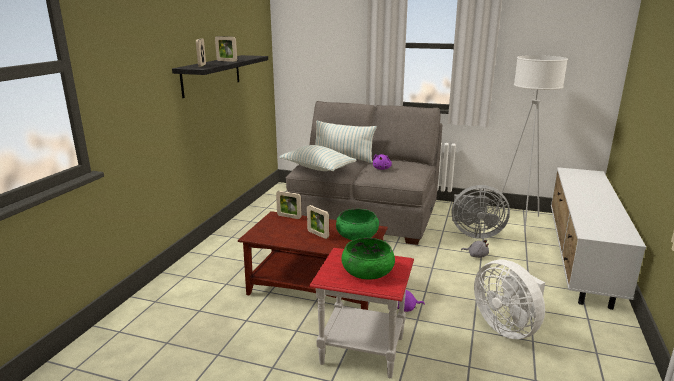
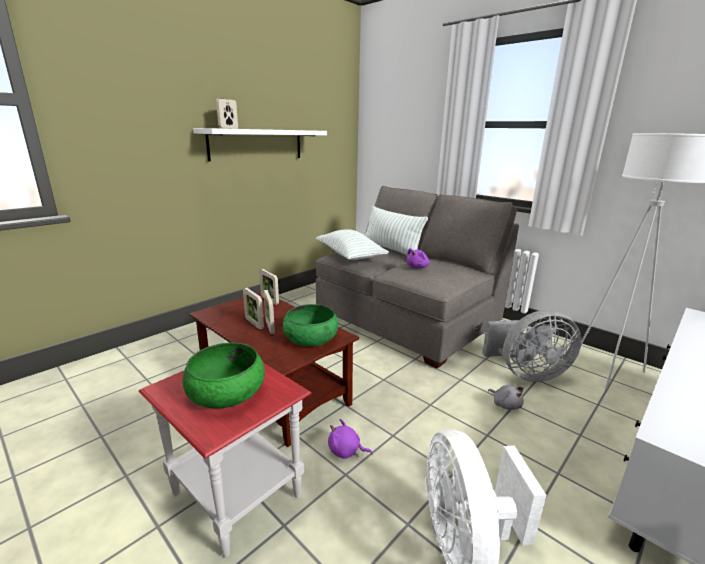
camera: 25 degrees right, 0 degrees up
(211, 75) = (256, 144): black shelf -> white shelf
(227, 61) = (268, 129): picture frame -> picture frame (254, 323)
(475, 234) = (526, 373): grey fan -> grey fan turned 45 degrees counterclockwise

